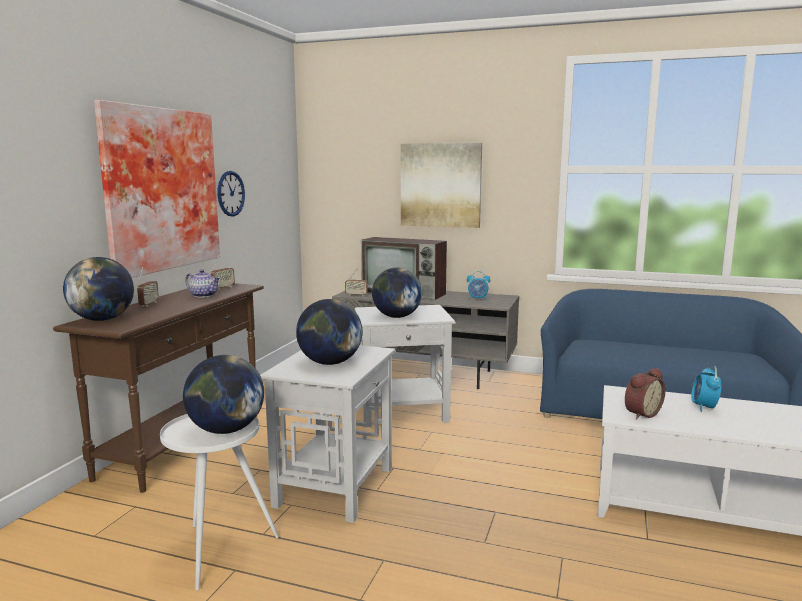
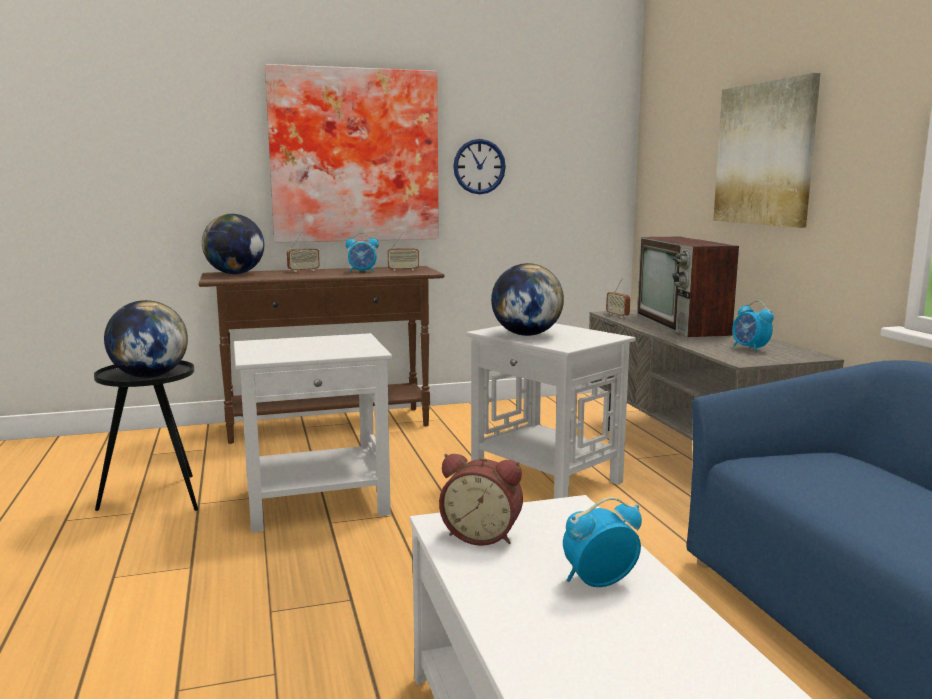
camera: 55 degrees right, 0 degrees up
(203, 295) = (362, 272): teapot -> alarm clock
(219, 552) = (157, 498): white side table -> black side table
(330, 363) = (298, 348): globe -> none

